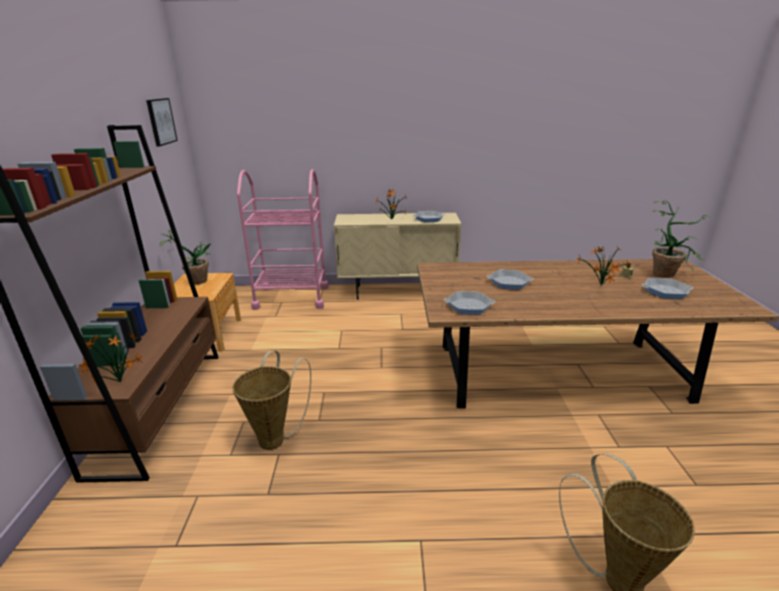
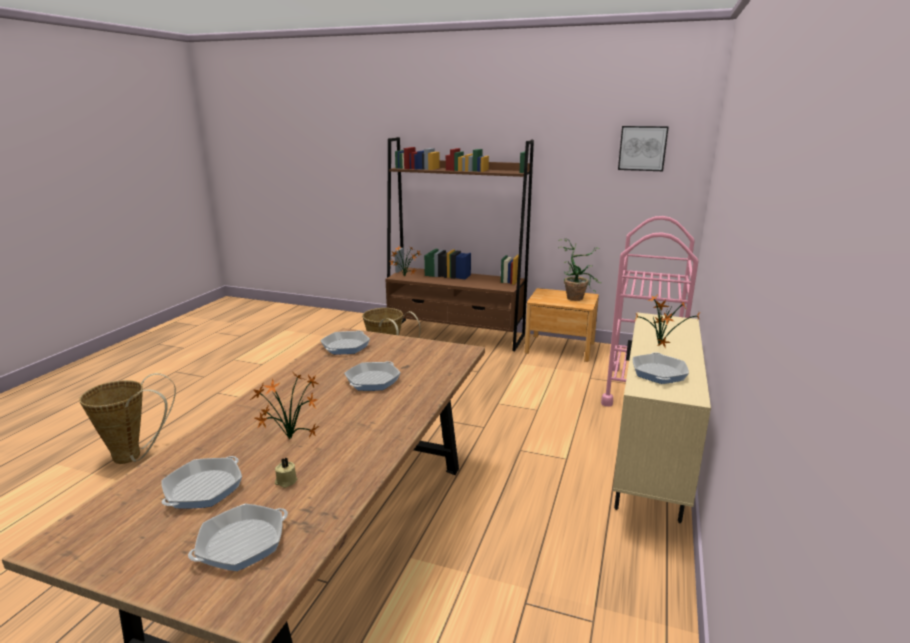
camera: 110 degrees right, 5 degrees down
(666, 272) = (242, 543): potted plant -> frying pan

